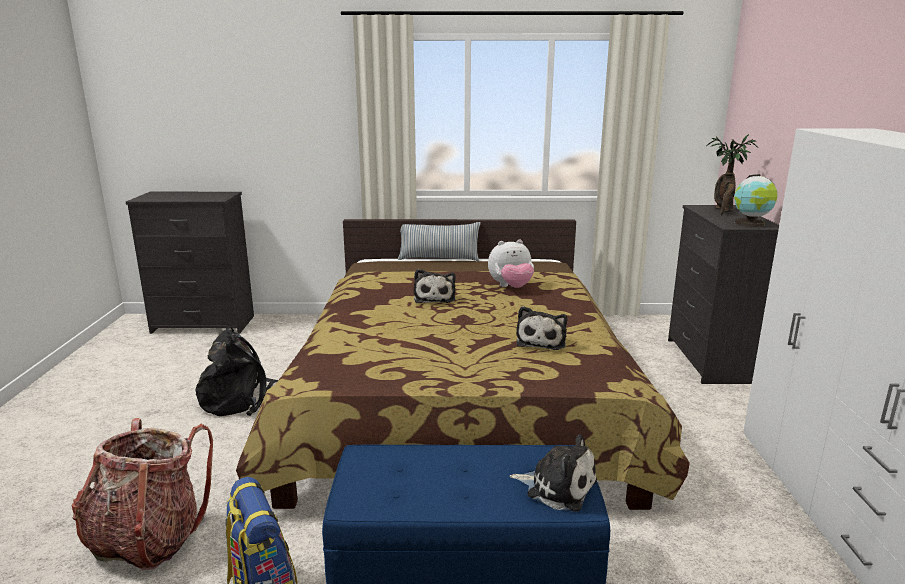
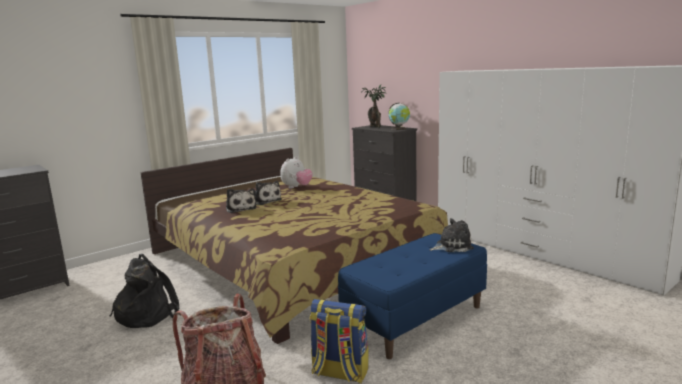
camera: 40 degrees left, 5 degrees down
(439, 258) = (216, 188): pillow -> none
(541, 341) = (360, 201): plush toy -> plush toy (240, 208)

